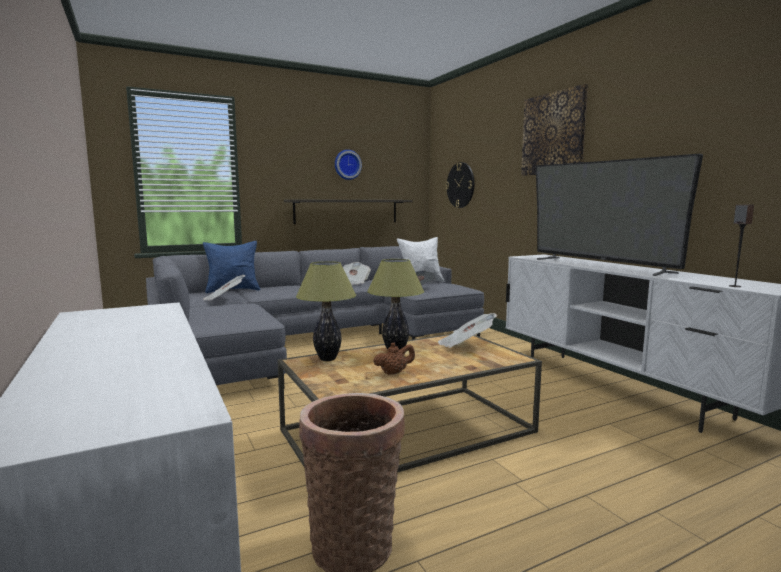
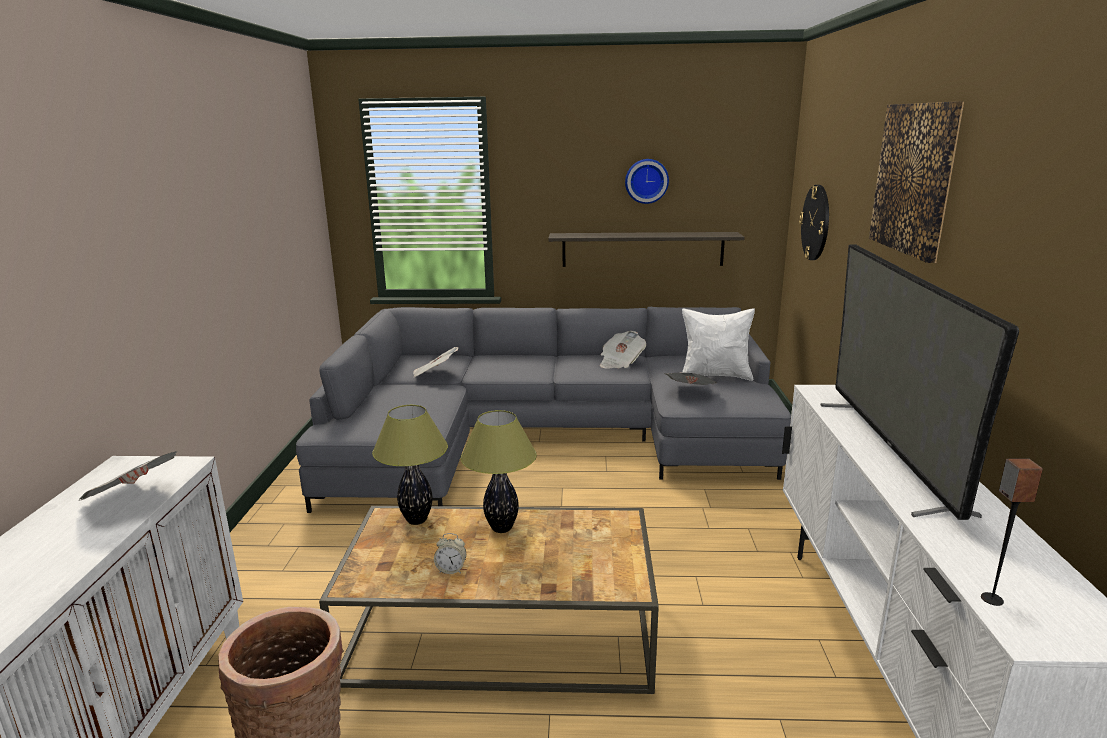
camera: 30 degrees right, 10 degrees up
(233, 290) = (463, 356): blue pillow -> none
(394, 373) = (451, 569): brown teapot -> alarm clock
(465, 345) = (602, 539): newspaper -> newspaper (134, 498)

